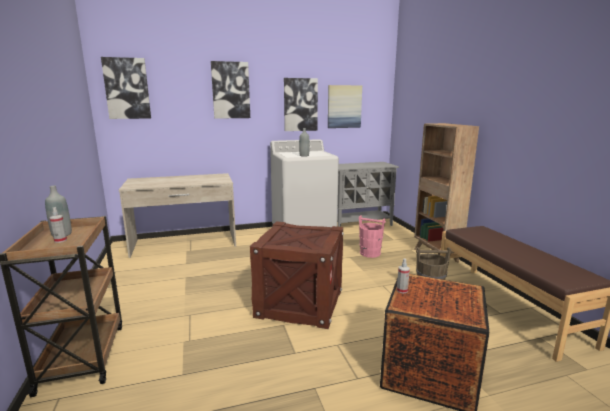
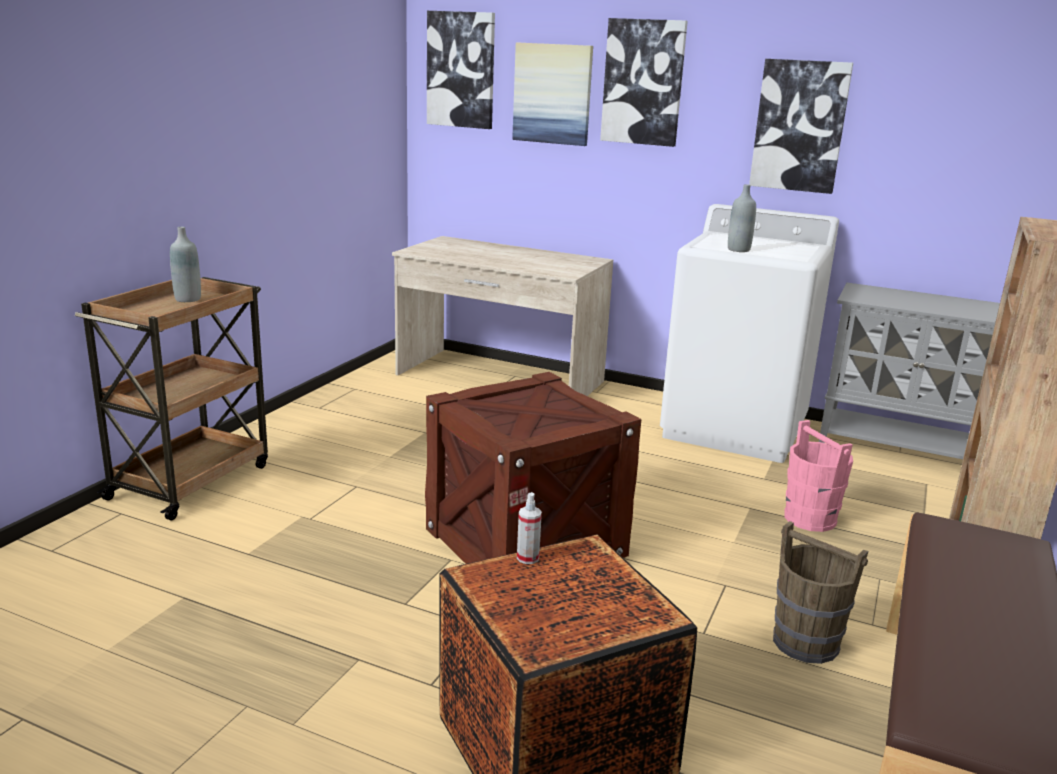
camera: 40 degrees right, 5 degrees up
(60, 240) = (172, 306): spray bottle -> none
(344, 106) = (922, 140): picture -> picture (552, 94)

